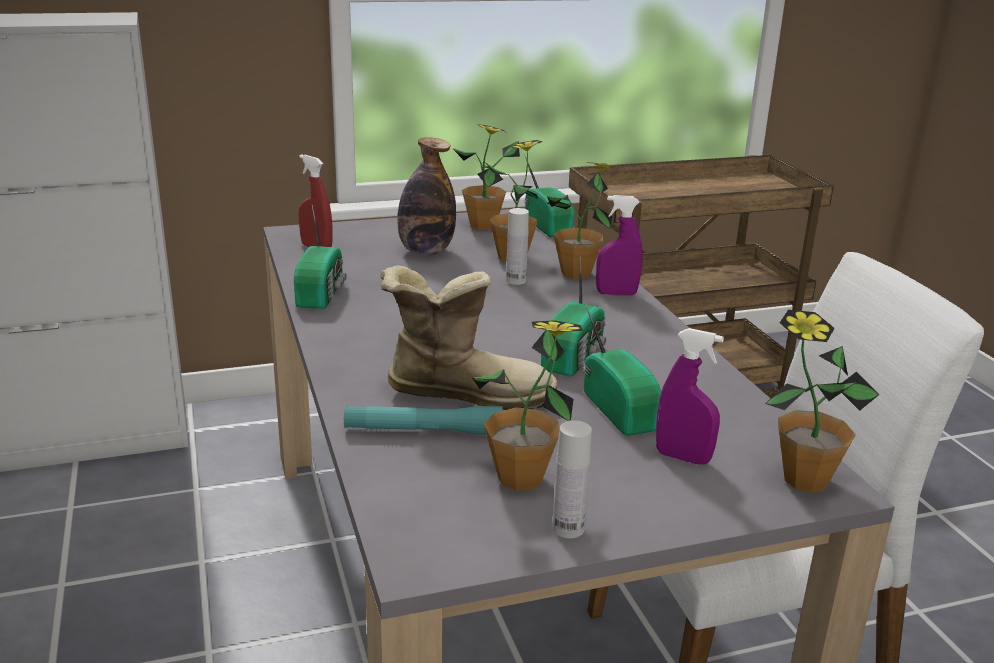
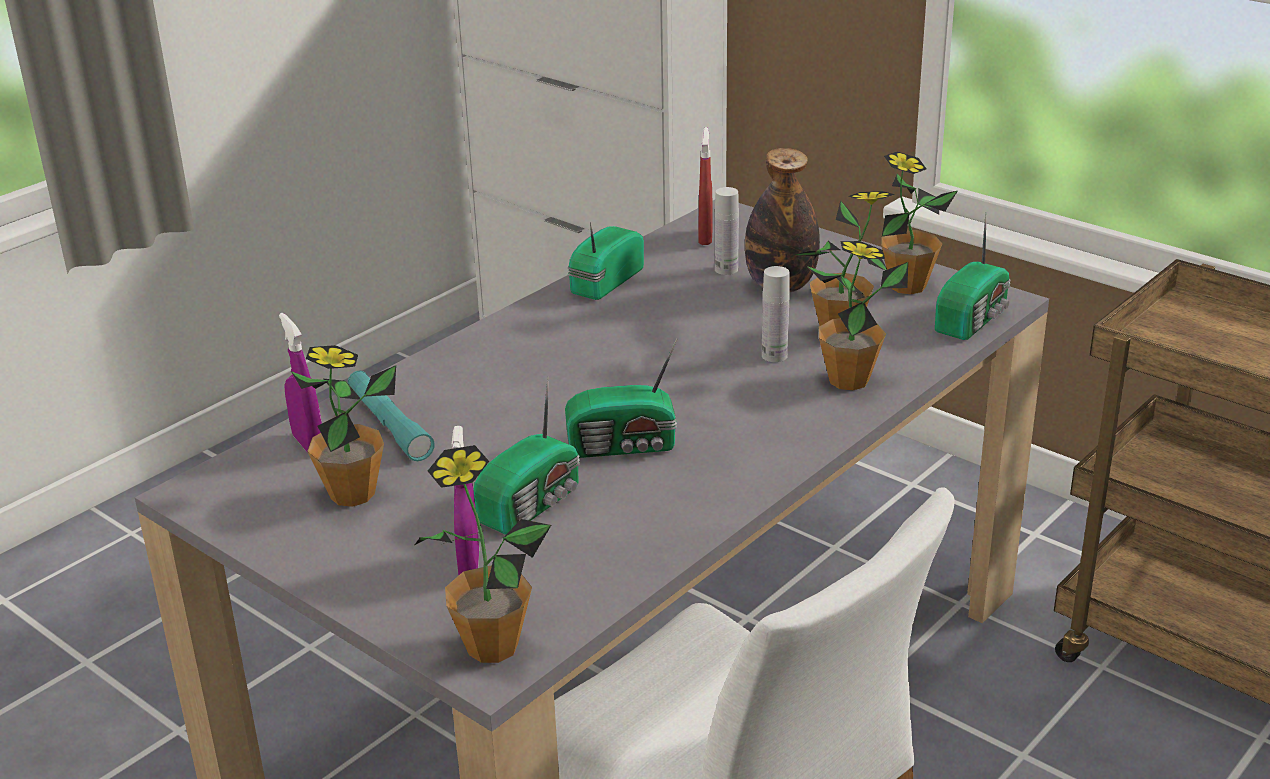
camera: 60 degrees right, 5 degrees up
(322, 293) = (603, 282): radio -> radio turned 150 degrees clockwise
(465, 392) = (481, 418): boot -> none
(568, 528) = (291, 541): white bottle -> white bottle (726, 269)
(616, 293) = (824, 420): purple spray bottle -> purple spray bottle (308, 443)

